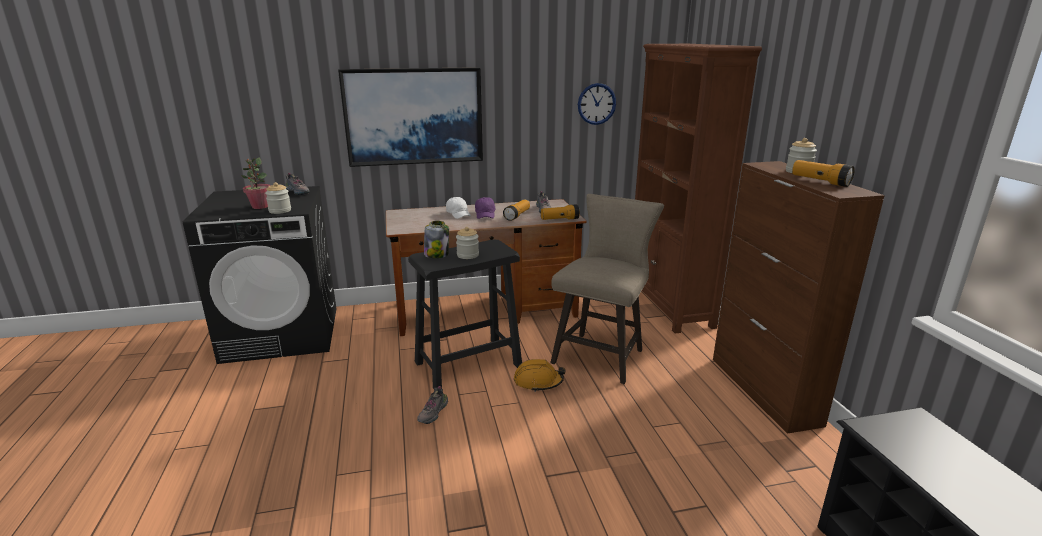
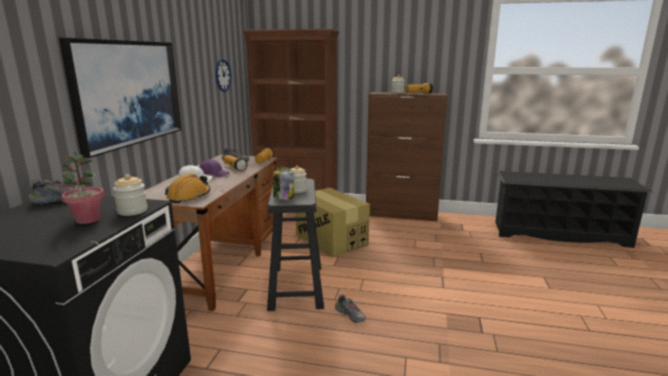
camera: 65 degrees left, 5 degrees down
(538, 382) = (344, 267): orange hard hat -> orange hard hat (189, 196)
(601, 354) = (331, 239): beige stool -> cardboard box

